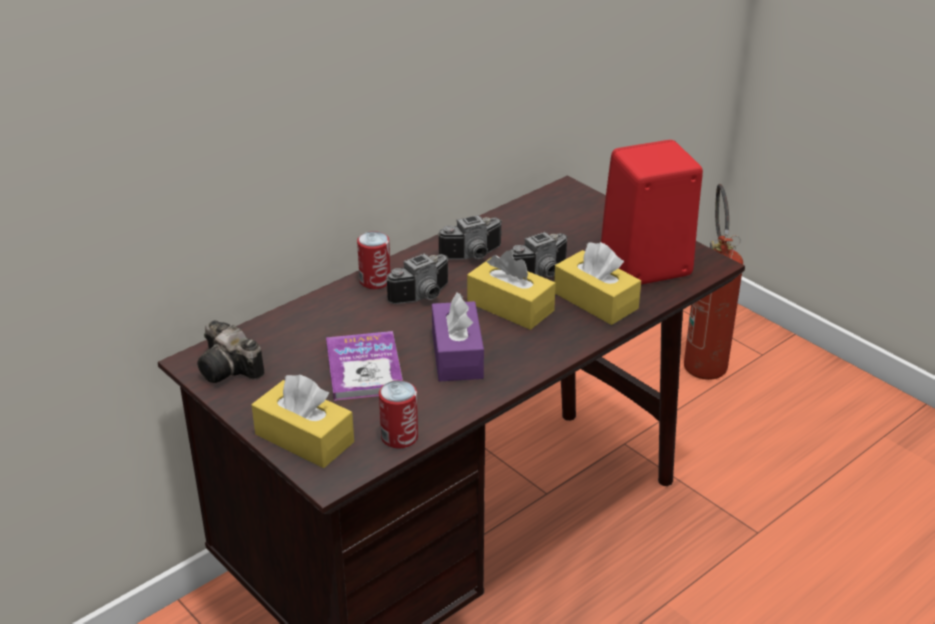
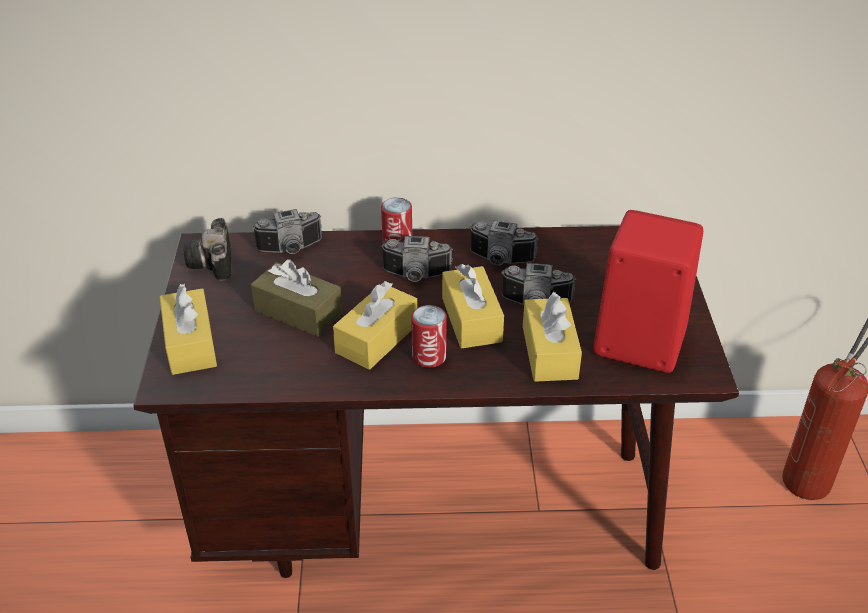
camera: 40 degrees right, 5 degrees up
(287, 326) = (291, 249): none -> camera
(364, 368) = (298, 312): book -> brown tissue box
(399, 437) = (250, 382): can -> can (429, 356)
(457, 355) = (376, 338): purple tissue box -> yellow tissue box

